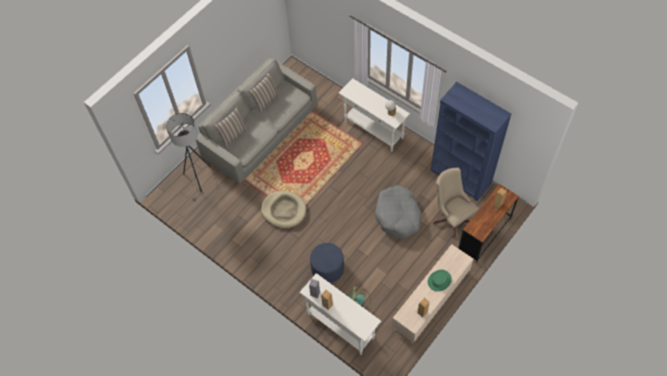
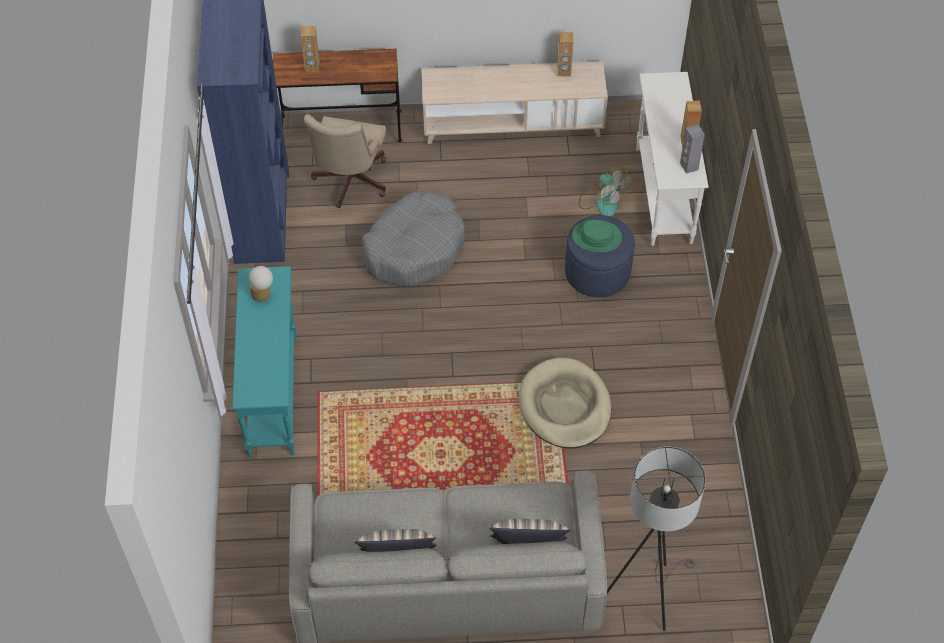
camera: 135 degrees left, 5 degrees down
(373, 130) = (273, 395): white console table -> turquoise console table
(439, 280) = (496, 82): green hat -> green hat (596, 237)

